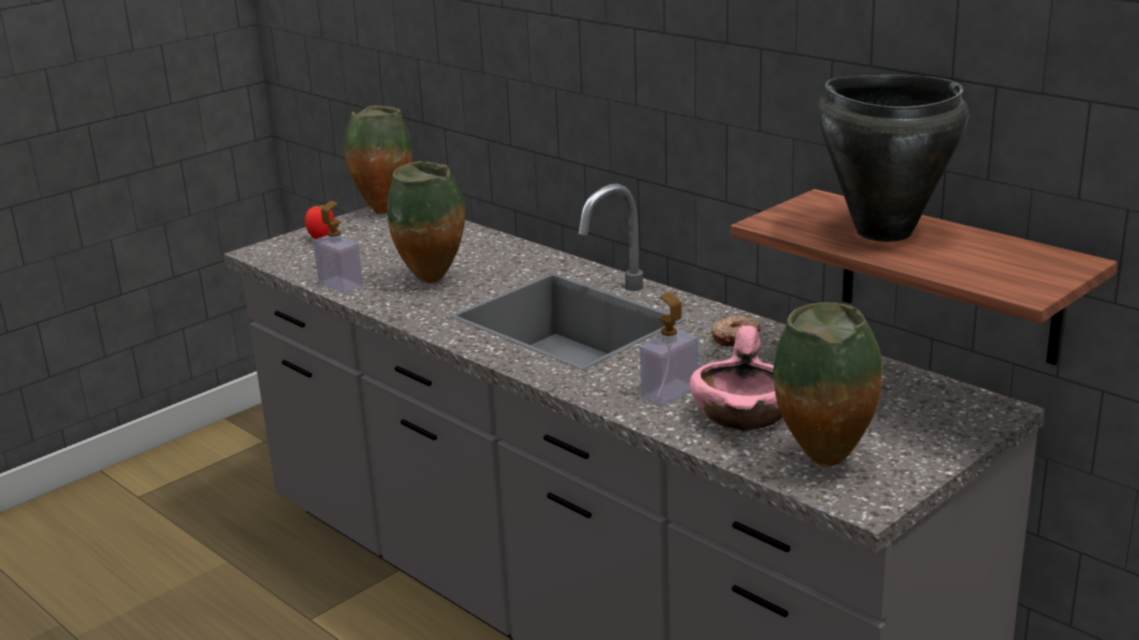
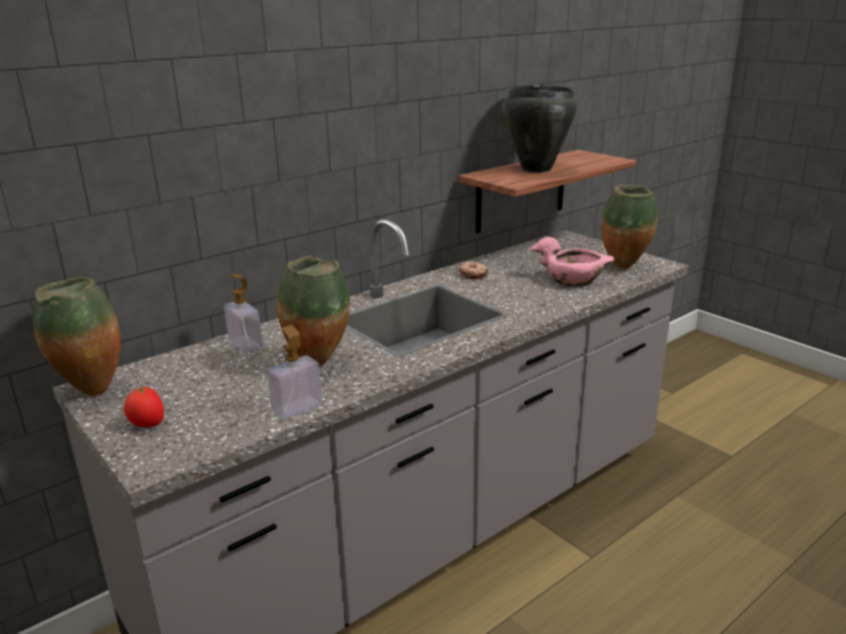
camera: 85 degrees left, 0 degrees up
(669, 393) = (545, 293): soap dispenser -> soap dispenser (245, 344)

